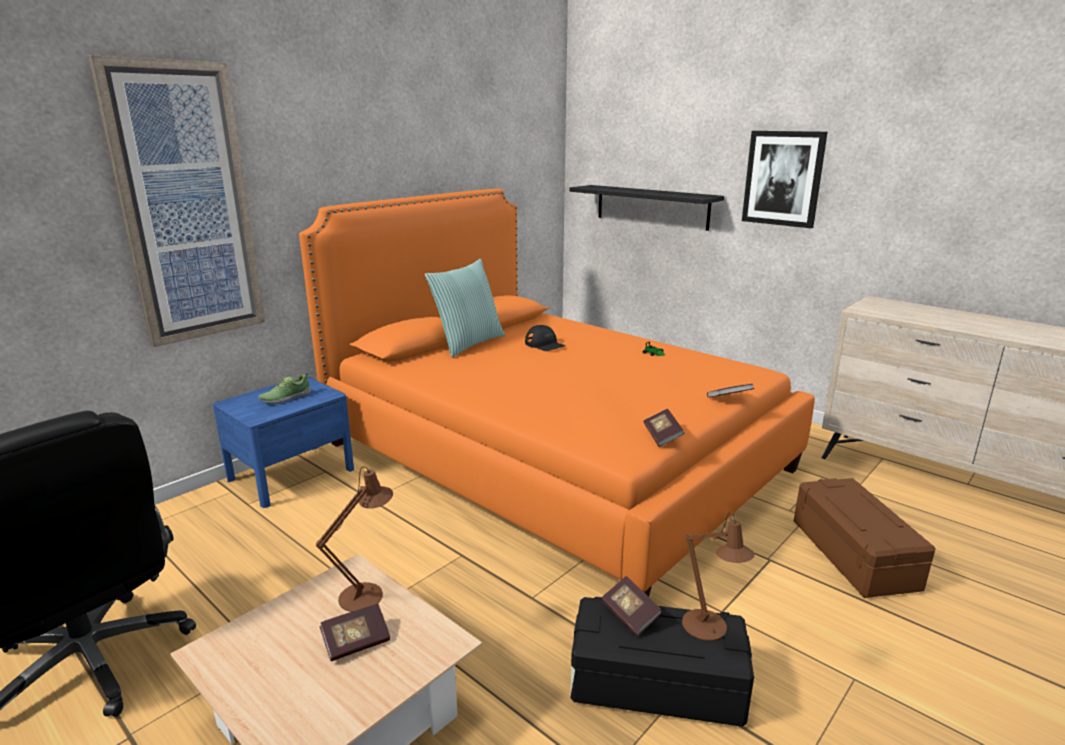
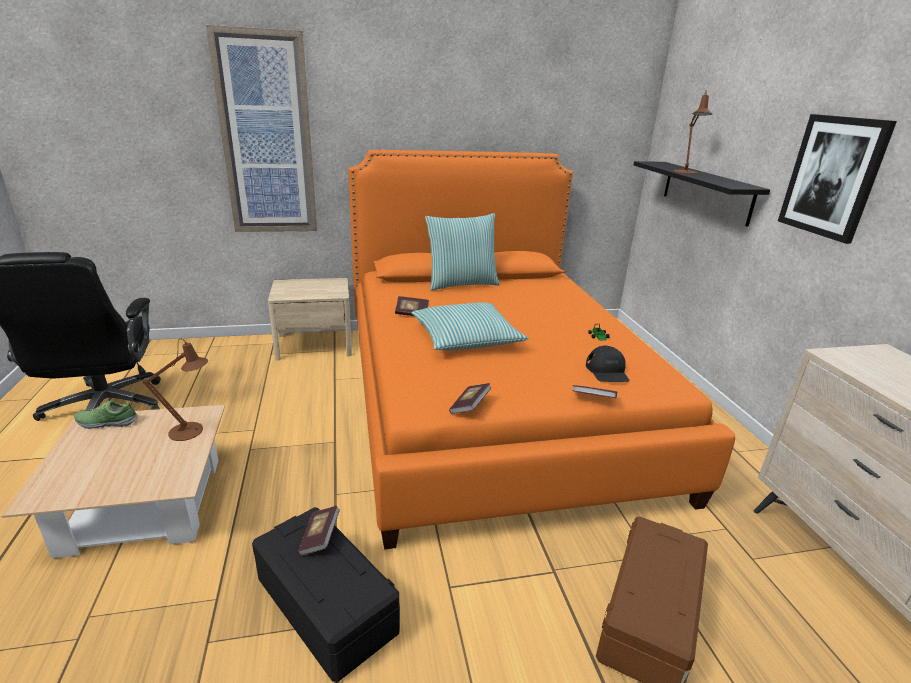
camera: 35 degrees right, 5 degrees up
(285, 398) = (313, 289): shoe -> shoe (107, 422)
(291, 474) = (314, 345): blue nightstand -> beige nightstand
(356, 642) = (144, 456): book -> book (412, 313)
(545, 344) = (517, 301): black cap -> black cap (607, 371)
(561, 387) = (466, 338): none -> pillow
(708, 629) = (353, 584): brown table lamp -> brown table lamp (686, 172)

